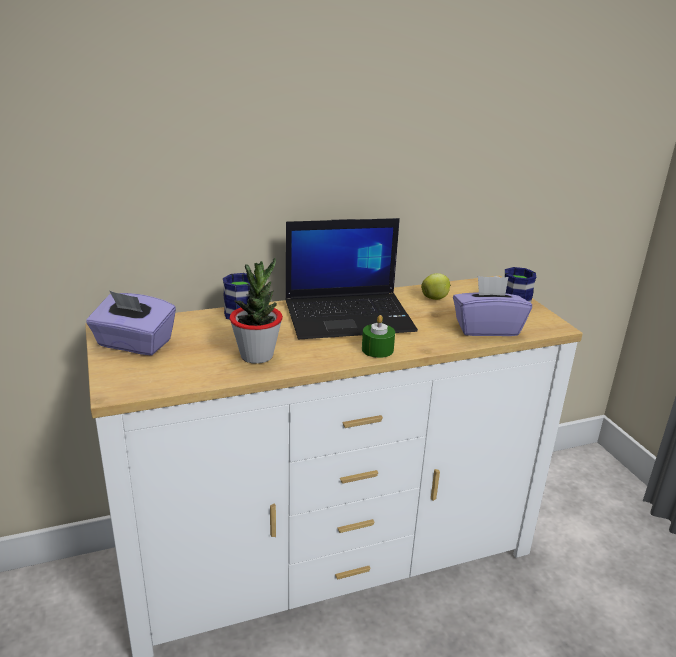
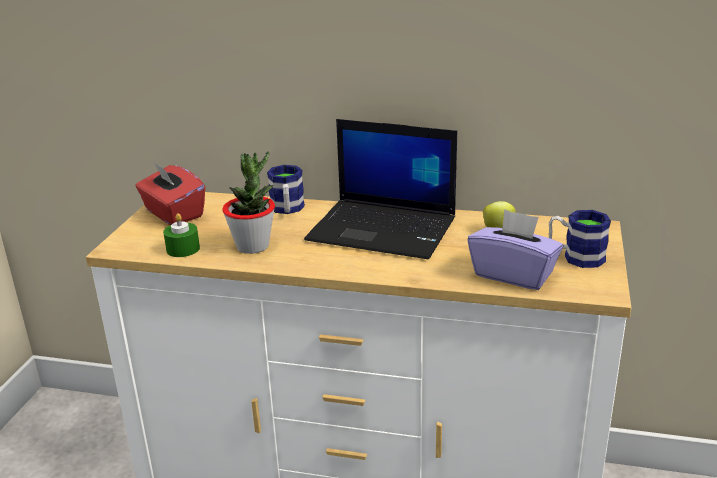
camera: 35 degrees right, 0 degrees up
(134, 344) = (173, 214): purple tissue box -> red tissue box
(377, 349) = (366, 267): green candle -> green candle (183, 249)

